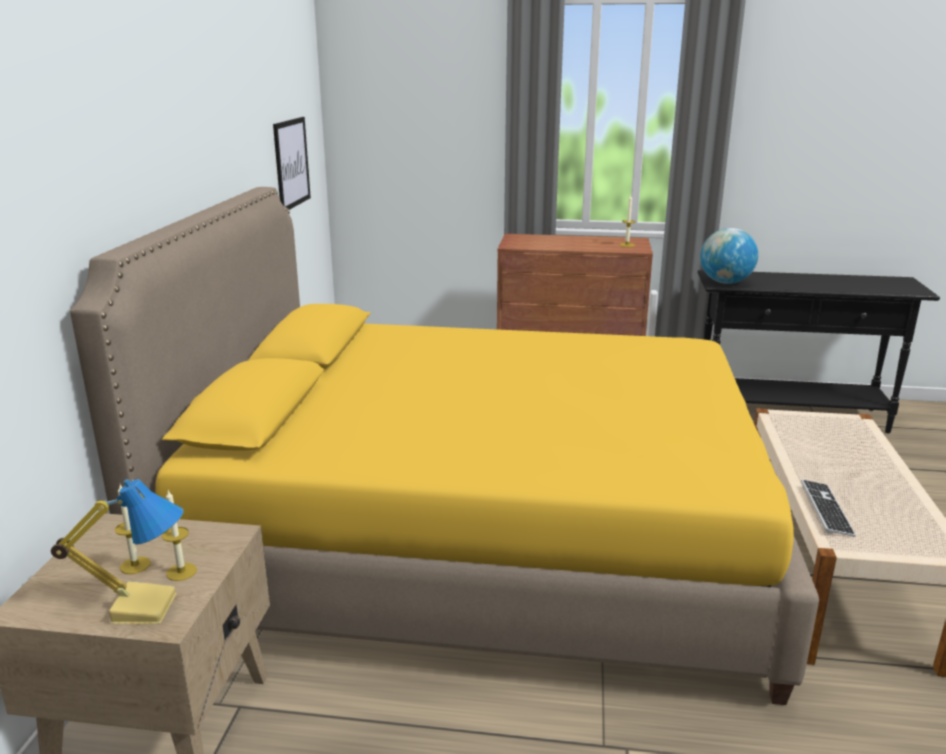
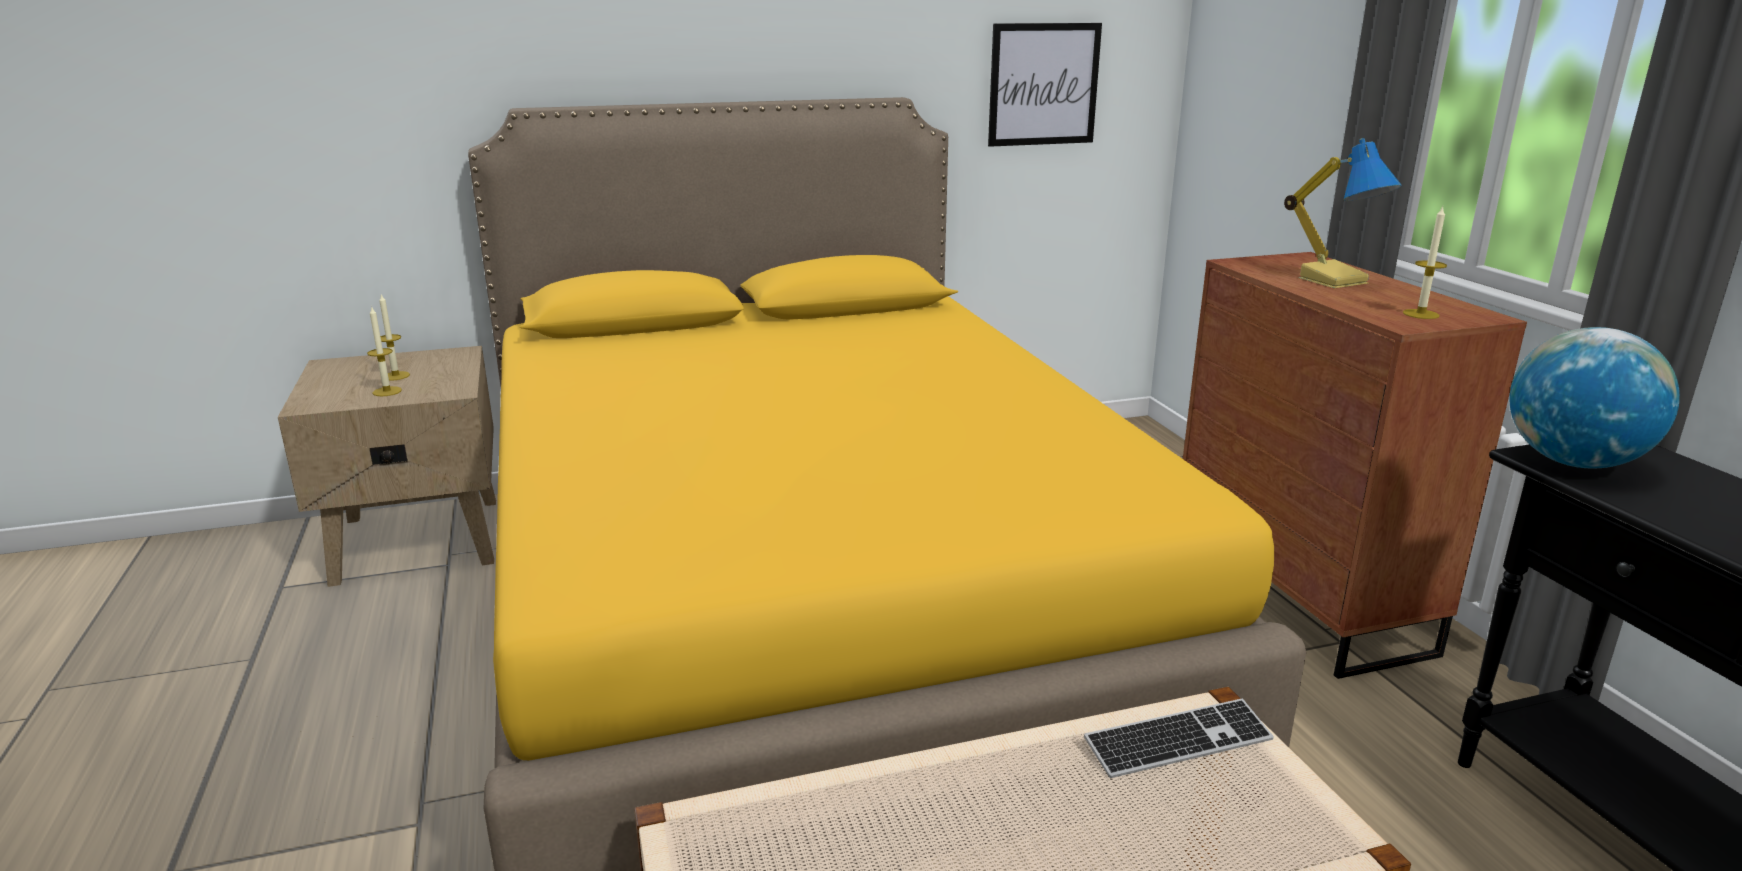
camera: 65 degrees right, 0 degrees up
(144, 606) = (331, 394): table lamp -> table lamp (1334, 280)
(826, 509) = (814, 805): keyboard -> keyboard (1178, 742)

